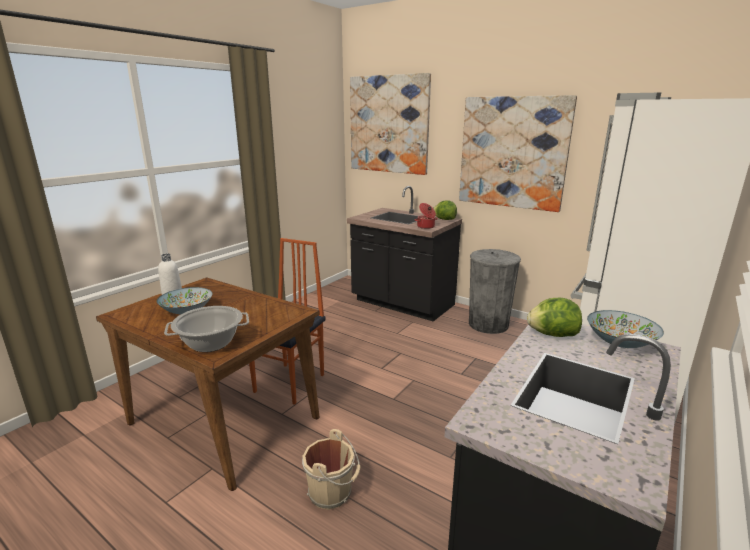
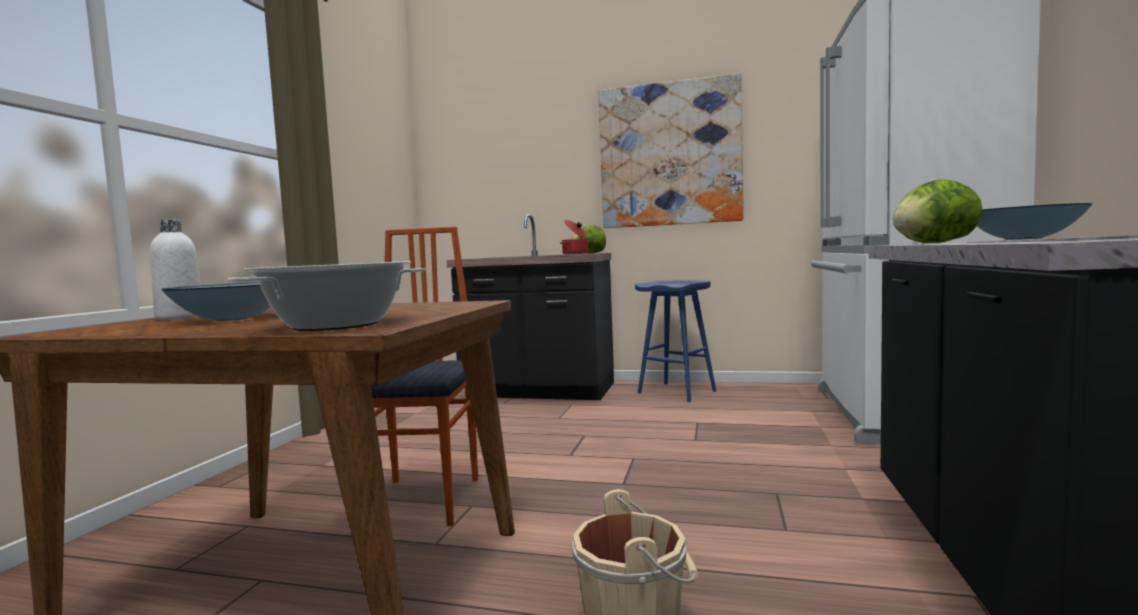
camera: 20 degrees left, 15 degrees down
(389, 124) = (487, 140): picture -> none
(488, 324) = (678, 392): grey trash can -> blue stool

